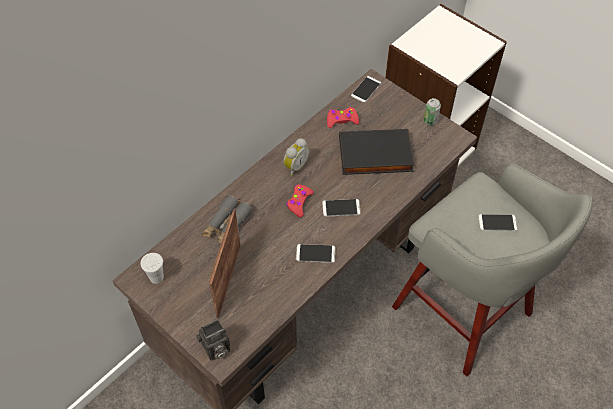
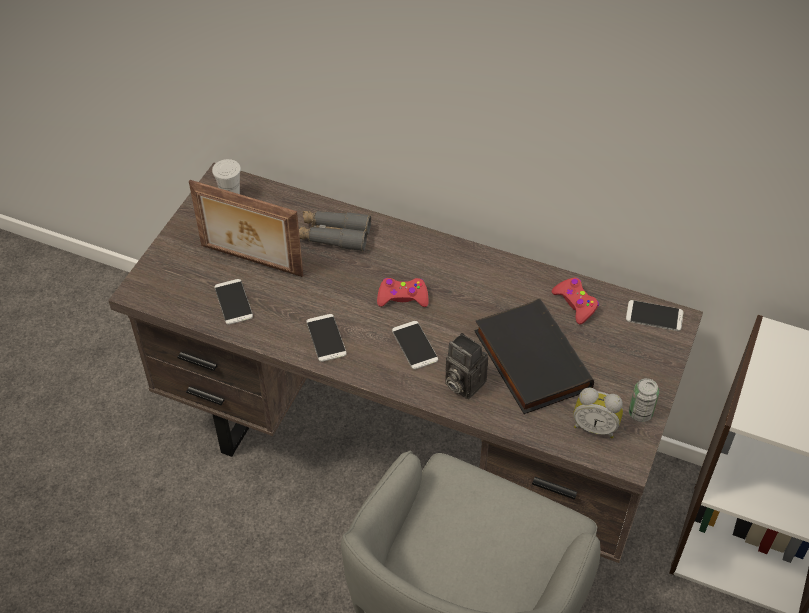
camera: 70 degrees right, 5 degrees down
(215, 349) = (150, 281): camera -> camera (462, 383)
(227, 280) = (250, 261): picture frame -> picture frame turned 150 degrees counterclockwise
(295, 166) = (462, 275): alarm clock -> alarm clock (595, 427)
(497, 223) = (489, 559): phone -> phone (233, 302)

